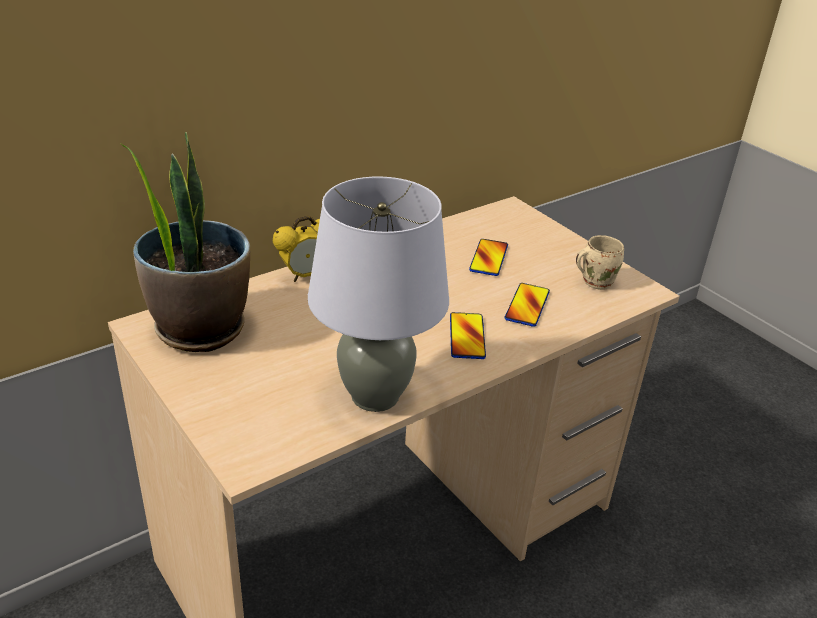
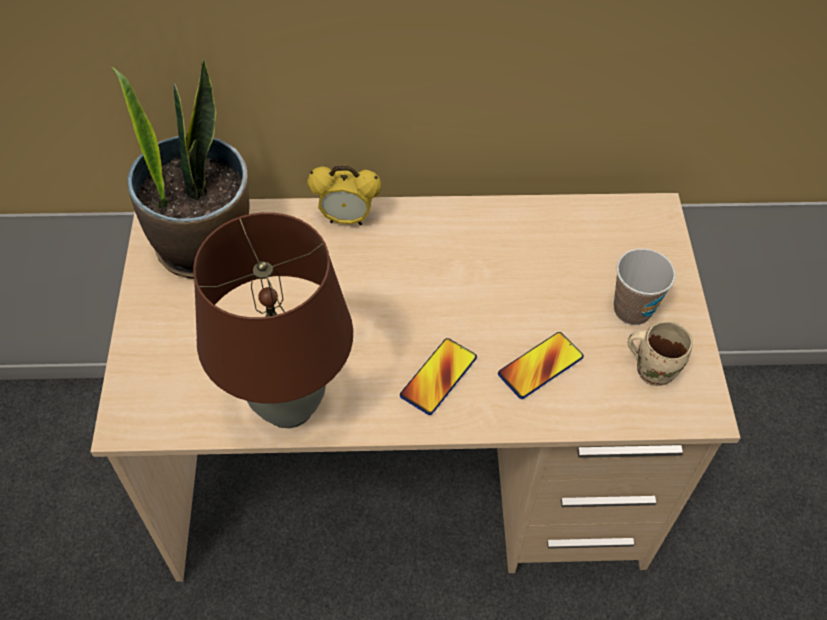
camera: 35 degrees right, 20 degrees up
(376, 396) = (289, 406): grey table lamp -> brown table lamp
(488, 258) = (558, 278): phone -> none
(551, 258) = (632, 310): none -> cup

